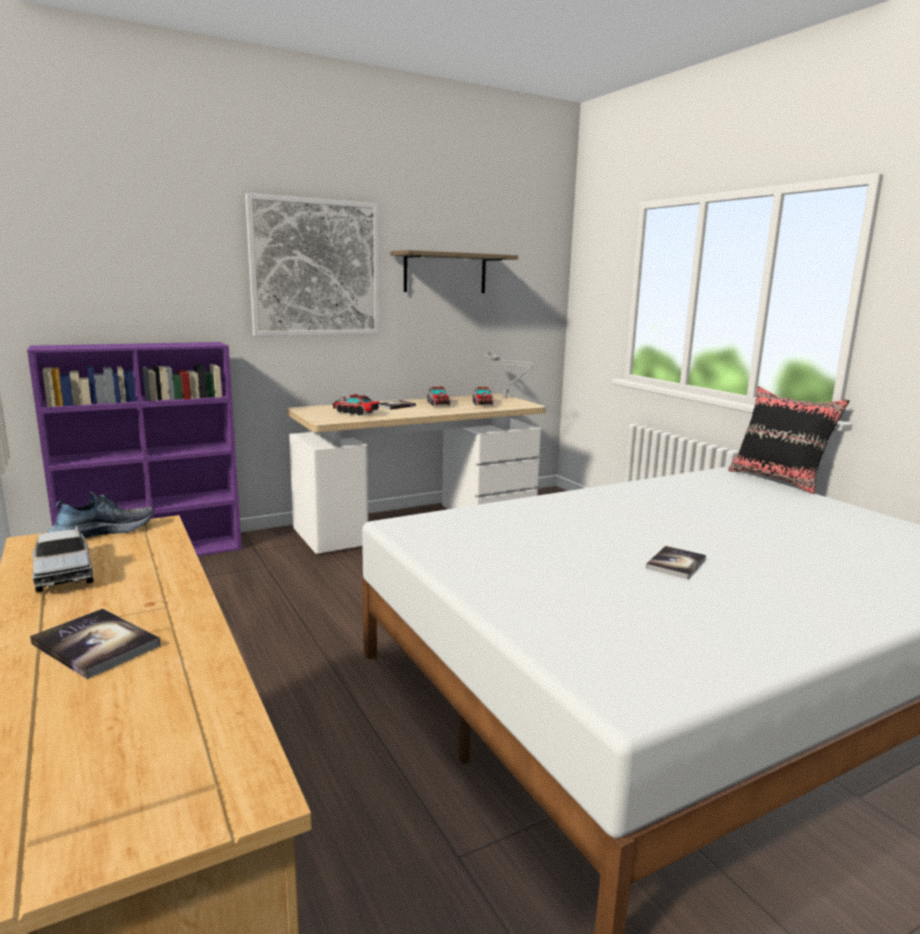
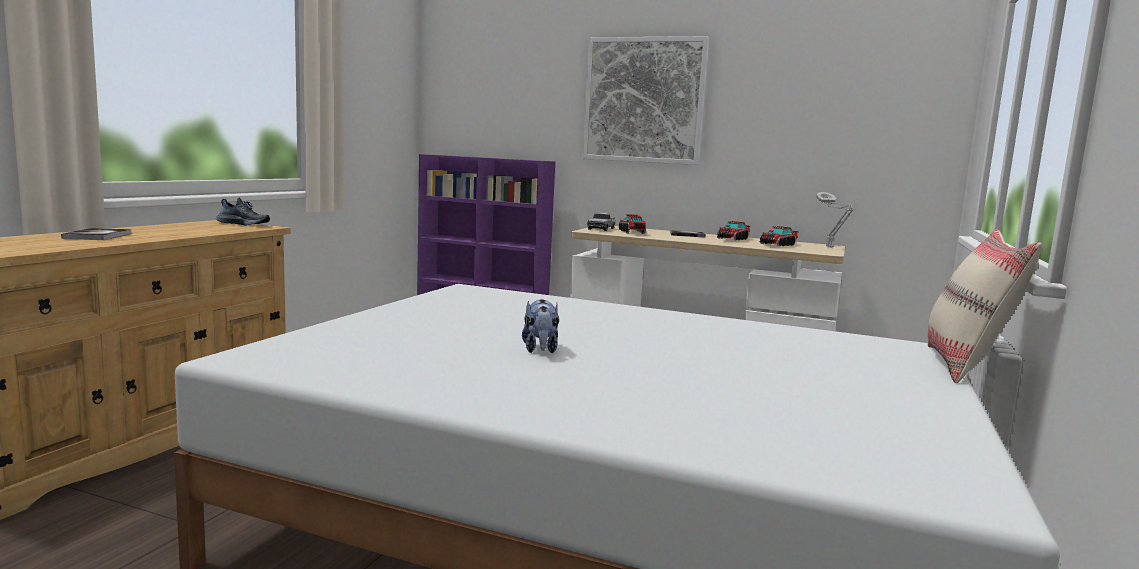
camera: 50 degrees right, 5 degrees down
(63, 571) = (181, 226): toy truck -> toy truck (602, 229)
(445, 273) = (784, 104): shelf -> none
(676, 564) = (540, 350): book -> plush toy
(778, 480) = (966, 366): black pillow -> beige pillow

